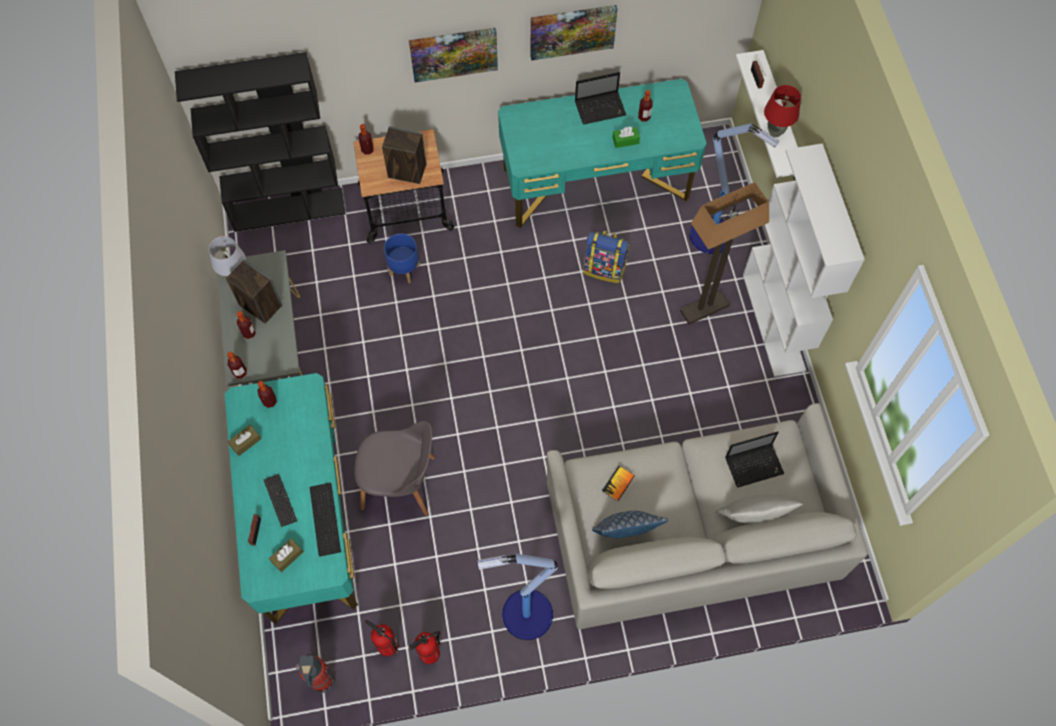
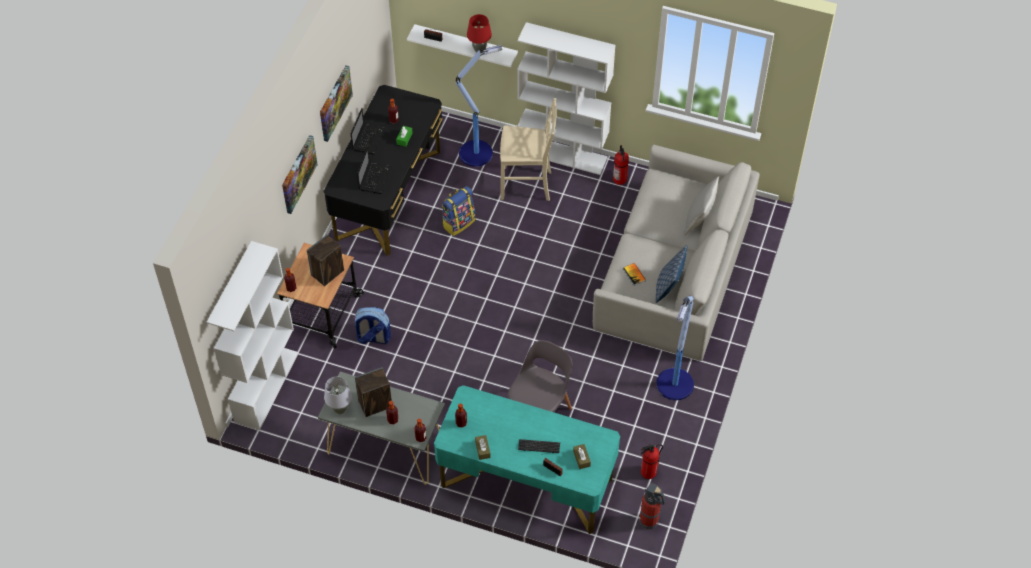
camera: 60 degrees left, 10 degrees down
(289, 209) = (266, 386): black bookcase -> white bookcase
(326, 519) = (569, 426): keyboard -> none
(404, 270) = (373, 338): blue planter -> backpack
(429, 654) = (668, 451): fire extinguisher -> fire extinguisher (620, 179)
(596, 184) = (388, 194): turquoise desk -> black desk
(704, 309) = (527, 185): floor lamp -> beige chair
(755, 465) = (666, 200): laptop -> laptop (375, 178)

